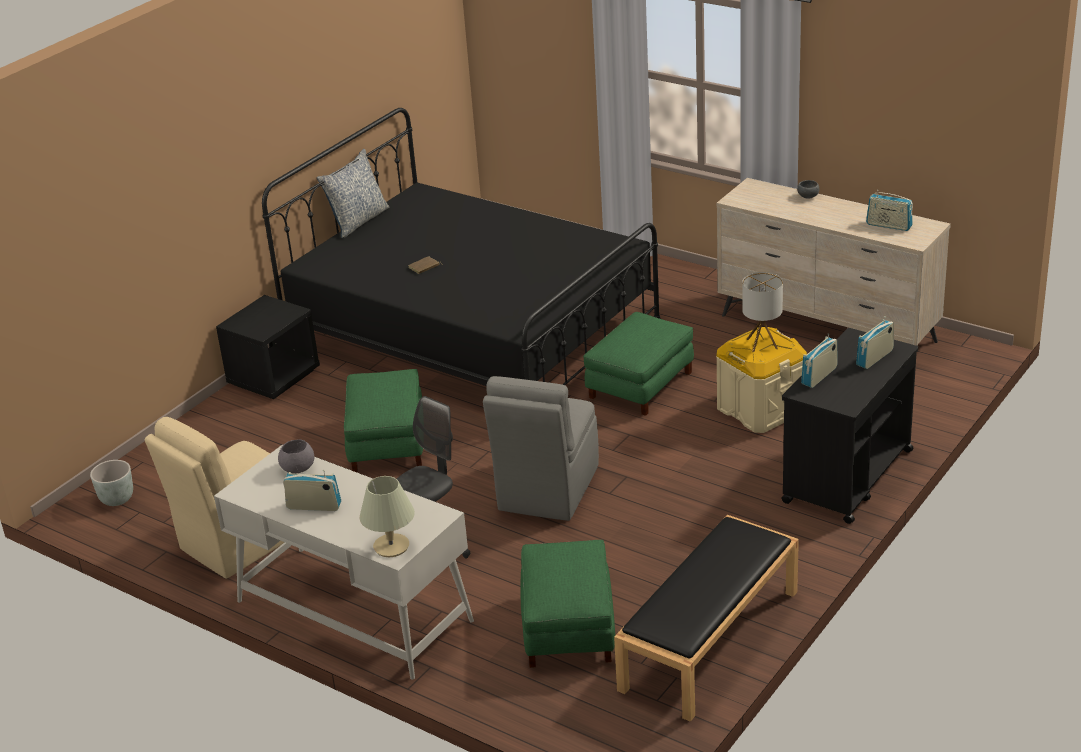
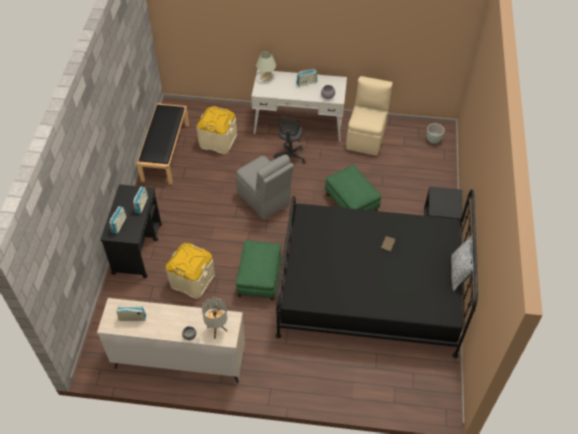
camera: 150 degrees right, 20 degrees up
(547, 489) = (264, 199): grey chair -> grey chair turned 150 degrees clockwise
(569, 628) = (218, 141): green ottoman -> beige storage box
(762, 343) = (188, 258): table lamp -> table lamp (217, 329)

